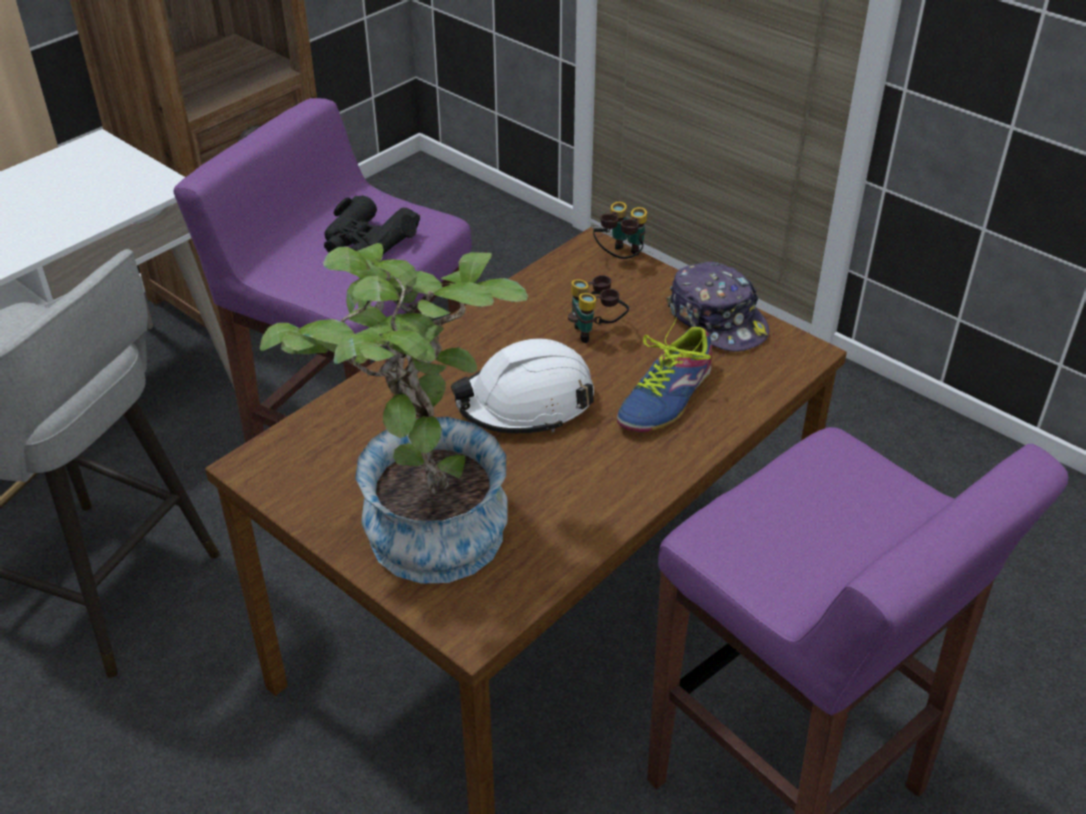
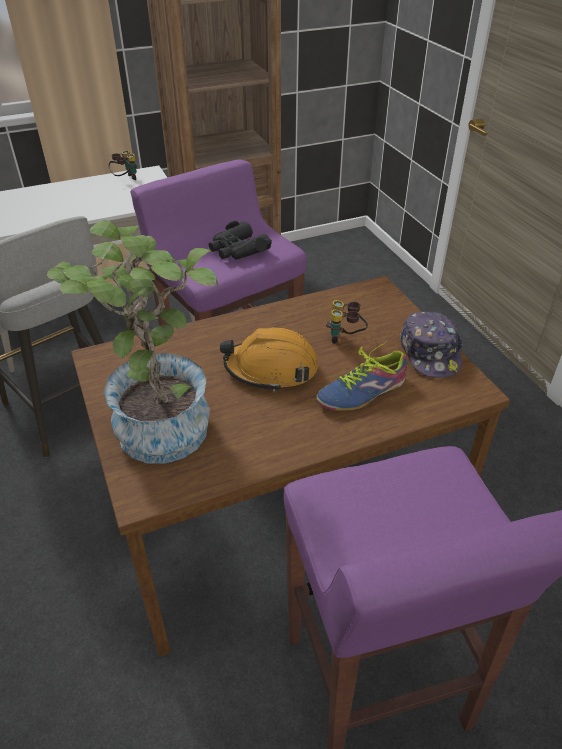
camera: 25 degrees right, 0 degrees up
(526, 404) = (271, 369): white hard hat -> orange hard hat
(620, 258) = (391, 299): binoculars -> binoculars (125, 179)

